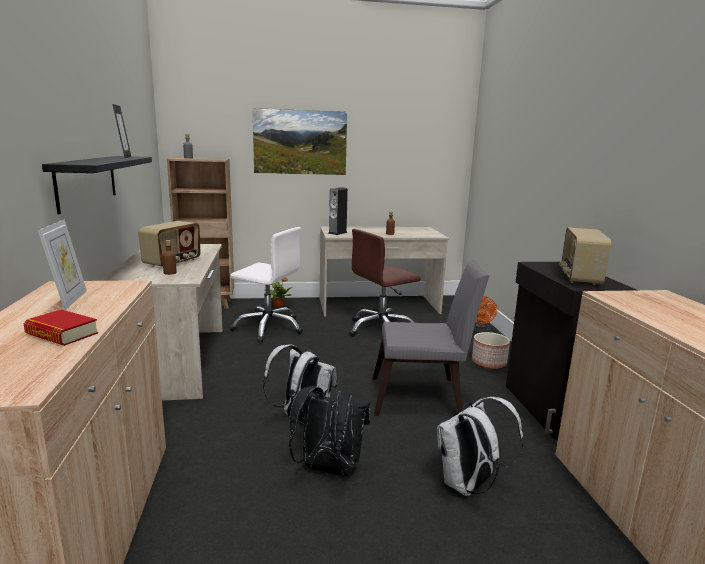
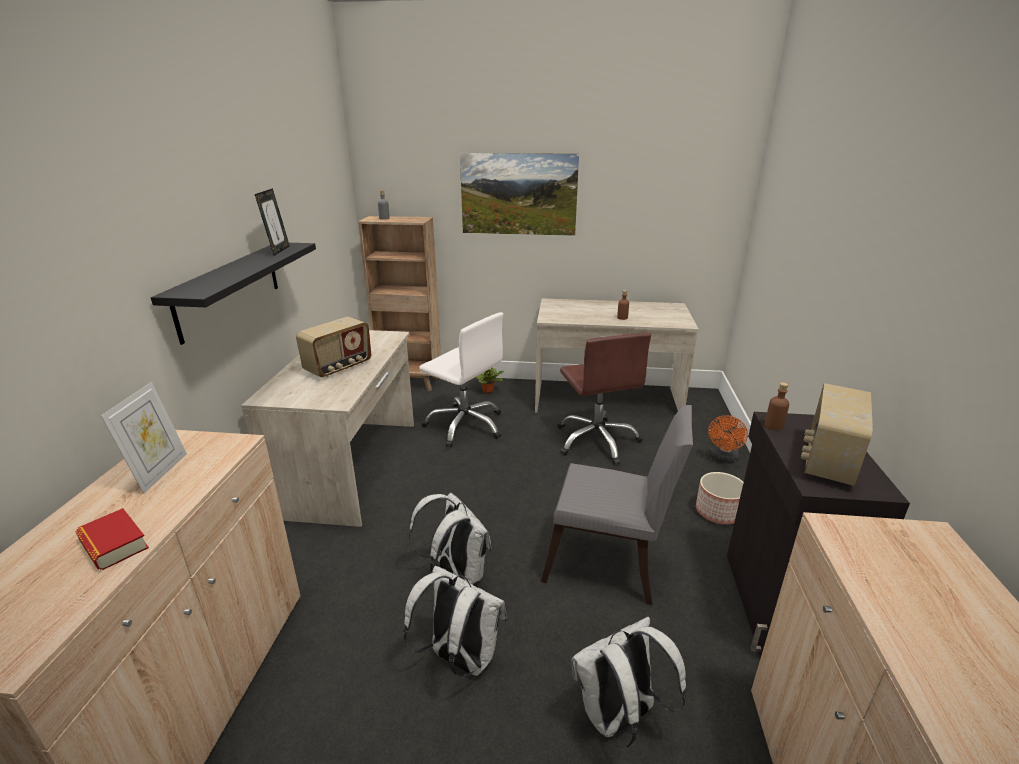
camera: 15 degrees right, 10 degrees up
(170, 273) = (326, 388): brown bottle -> brown bottle (773, 426)
(328, 469) = (459, 658): black backpack -> white backpack
(337, 233) = (556, 313): speaker -> none
(381, 330) = (597, 441): brown office chair -> brown office chair turned 90 degrees counterclockwise

